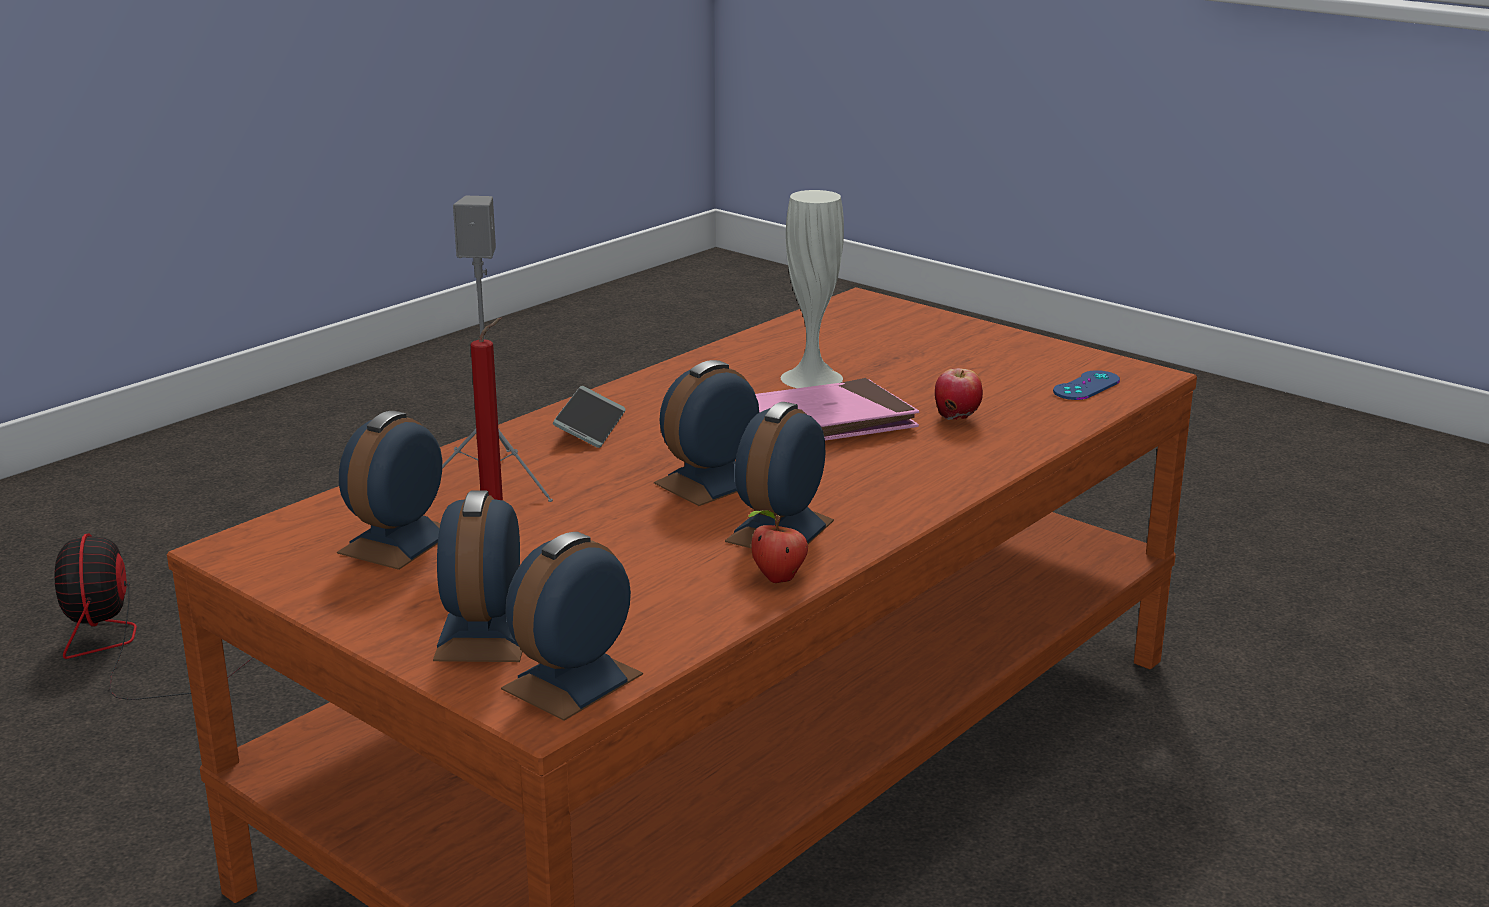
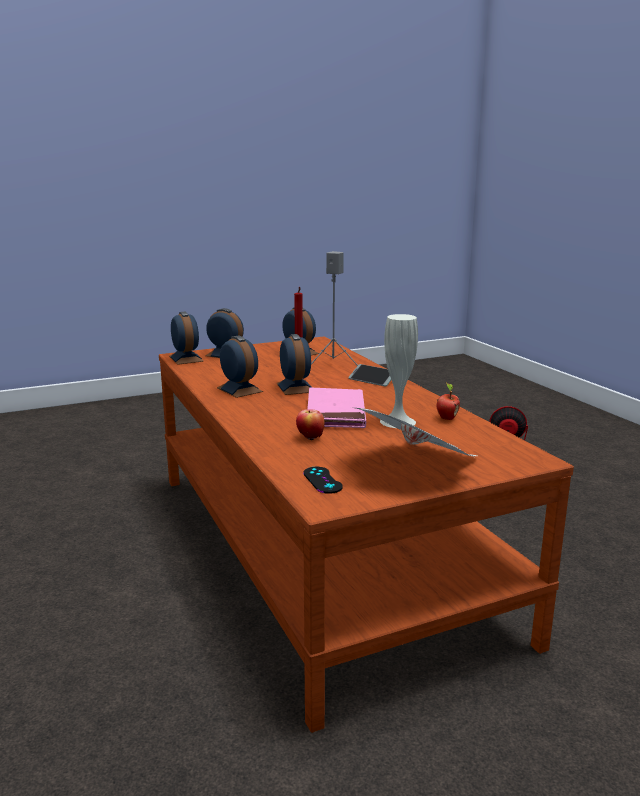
camera: 115 degrees right, 5 degrees down
(777, 579) = (206, 384): apple -> apple (446, 418)
(968, 348) = (417, 466): none -> newspaper
(1086, 386) = (322, 480): blue game controller -> black game controller

